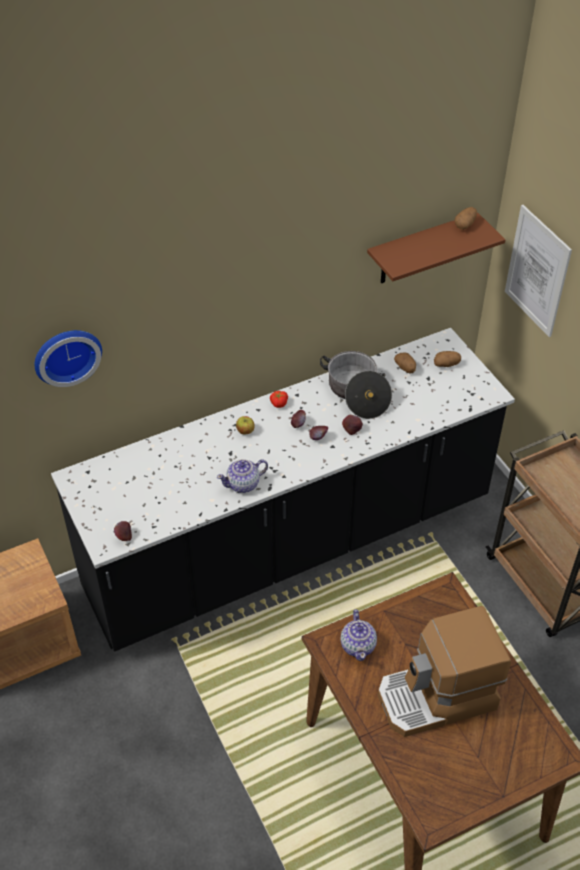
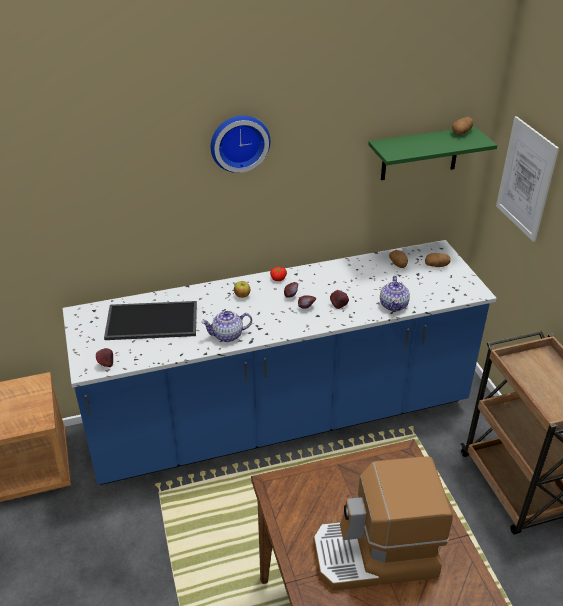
camera: 10 degrees right, 10 degrees down
(66, 354) = (78, 188): wall clock -> wall clock (239, 142)
(155, 478) = (150, 322): none -> tray
(290, 545) = (281, 420): black counter -> blue counter
(356, 393) = (350, 278): cooking pot -> none
(358, 645) = (305, 492): teapot -> teapot (394, 305)
(421, 250) = (420, 154): brown shelf -> green shelf

